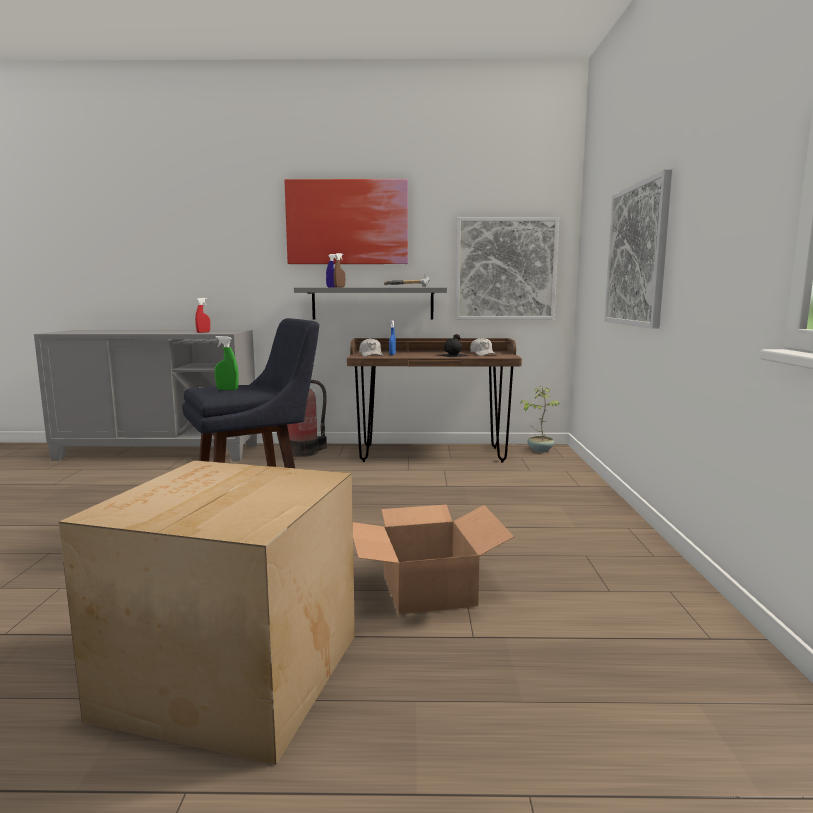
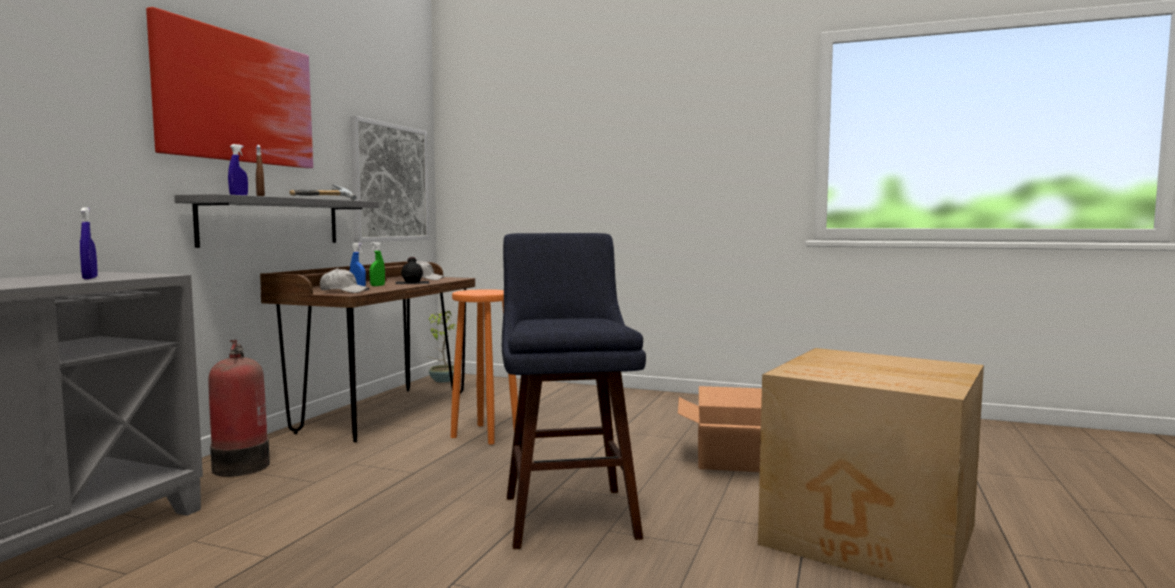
camera: 70 degrees left, 5 degrees down
(203, 332) = (90, 278): red spray bottle -> blue spray bottle
(227, 389) = (583, 321): green spray bottle -> green spray bottle (377, 285)
(410, 486) = (485, 434): none -> orange stool
(637, 255) = (594, 179): picture -> none

